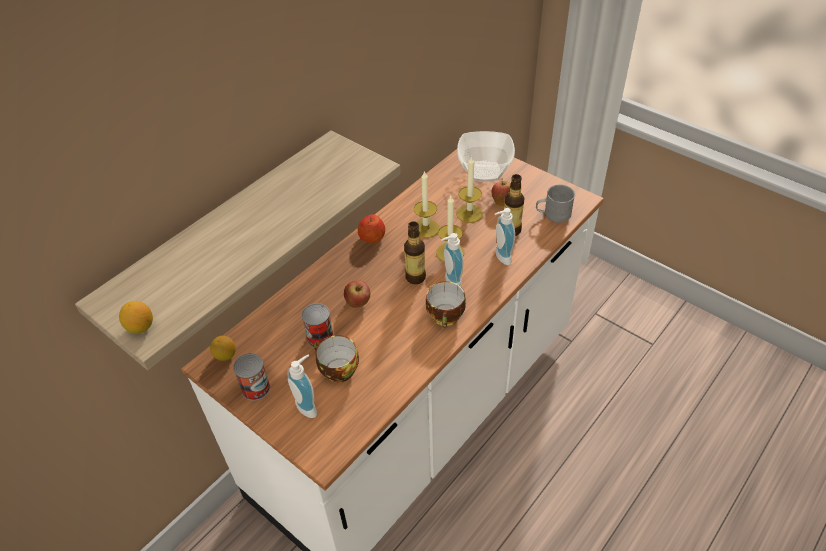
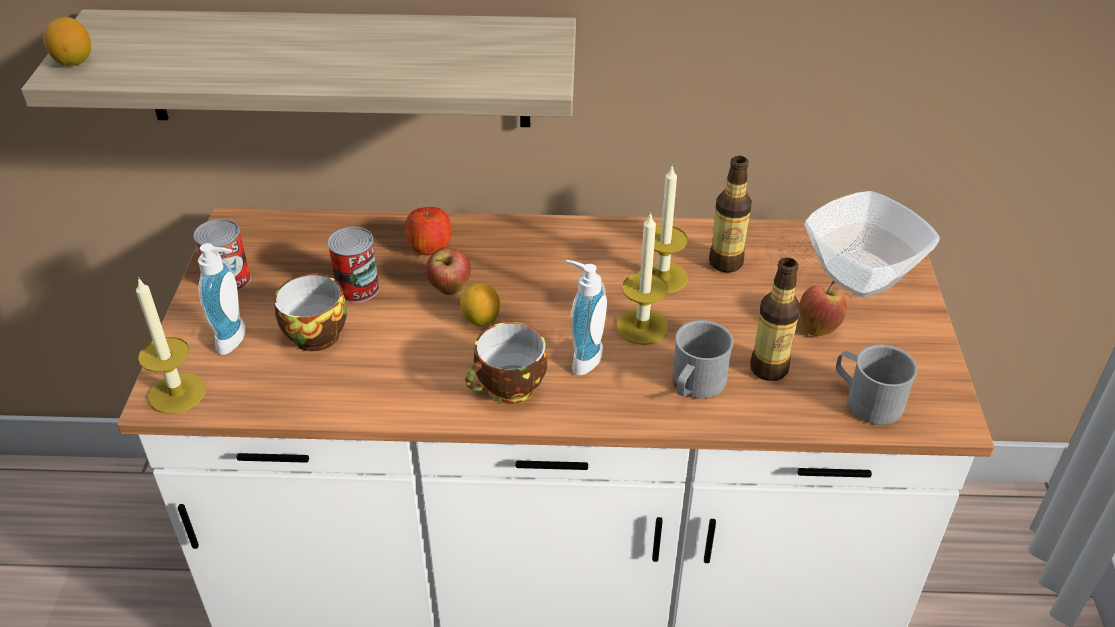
camera: 50 degrees right, 5 degrees down
(225, 356) = (260, 228): lemon -> lemon (481, 320)
(372, 237) = (585, 237): apple -> apple (429, 246)
(415, 277) = (554, 317): bottle -> bottle (726, 262)
(469, 213) = (747, 305): candle -> candle (177, 393)
(500, 257) = (694, 386): soap dispenser -> grey mug

